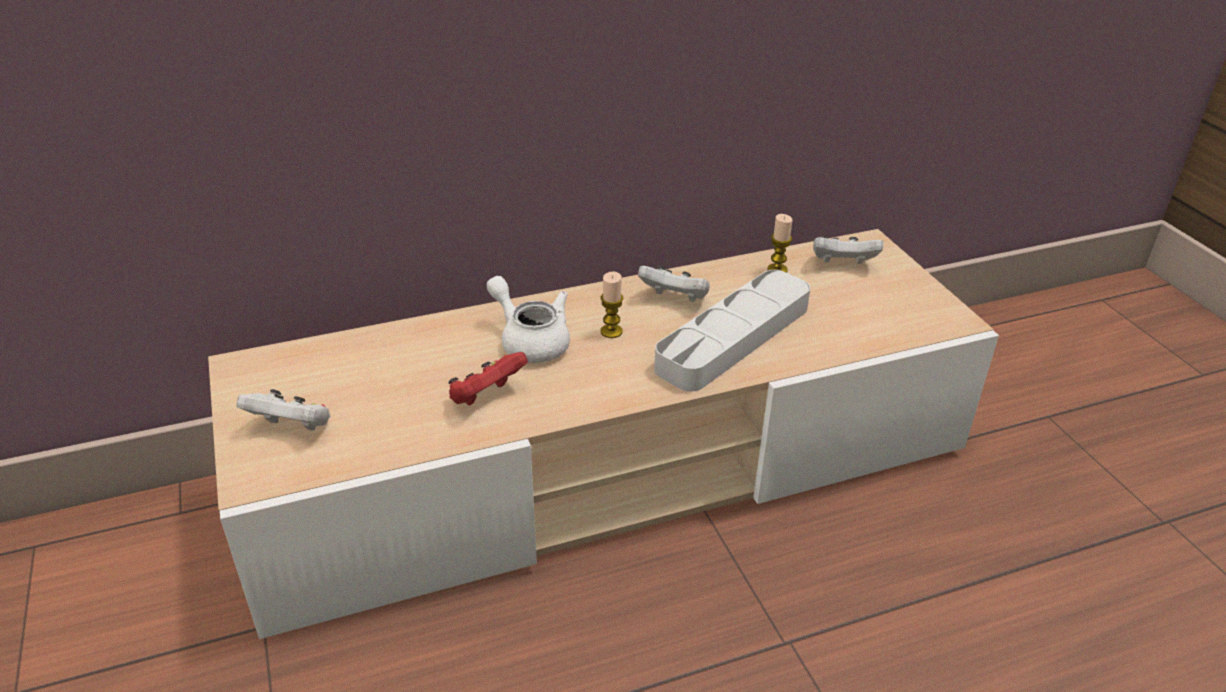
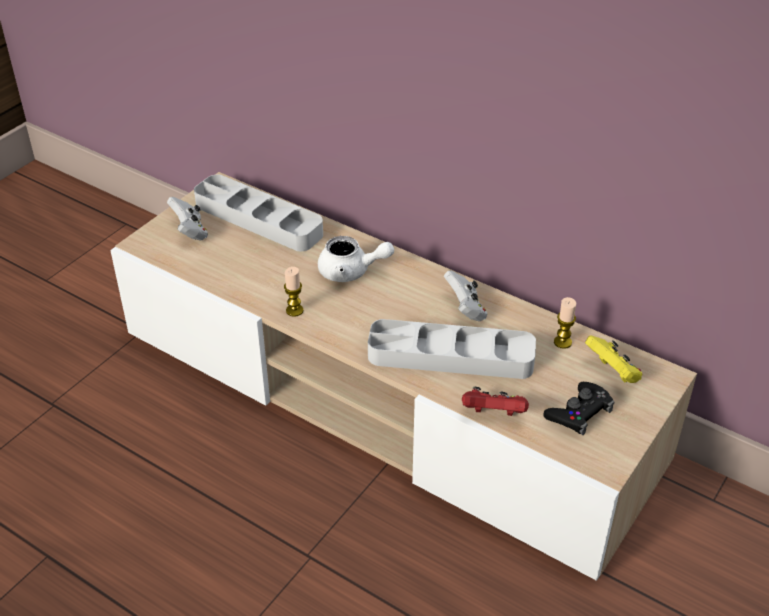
camera: 55 degrees right, 5 degrees up
(348, 364) = (258, 219): none -> grey tray
(486, 396) = (281, 283): red game controller -> red game controller (493, 414)
(530, 340) = (351, 272): white teapot -> white teapot turned 90 degrees clockwise
(611, 331) = (397, 299): candle -> candle (294, 310)
(842, 264) = (613, 373): white game controller -> yellow game controller
(879, 304) = (579, 413): none -> black game controller

